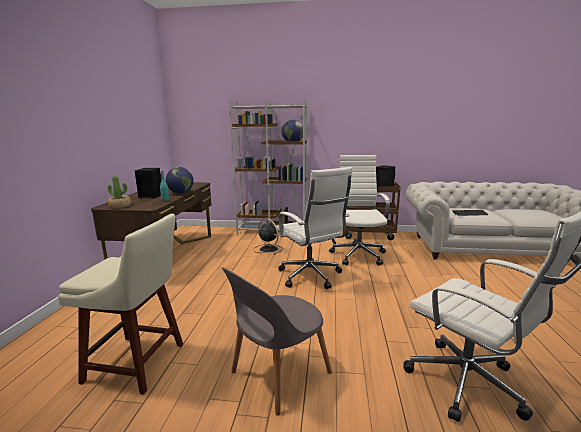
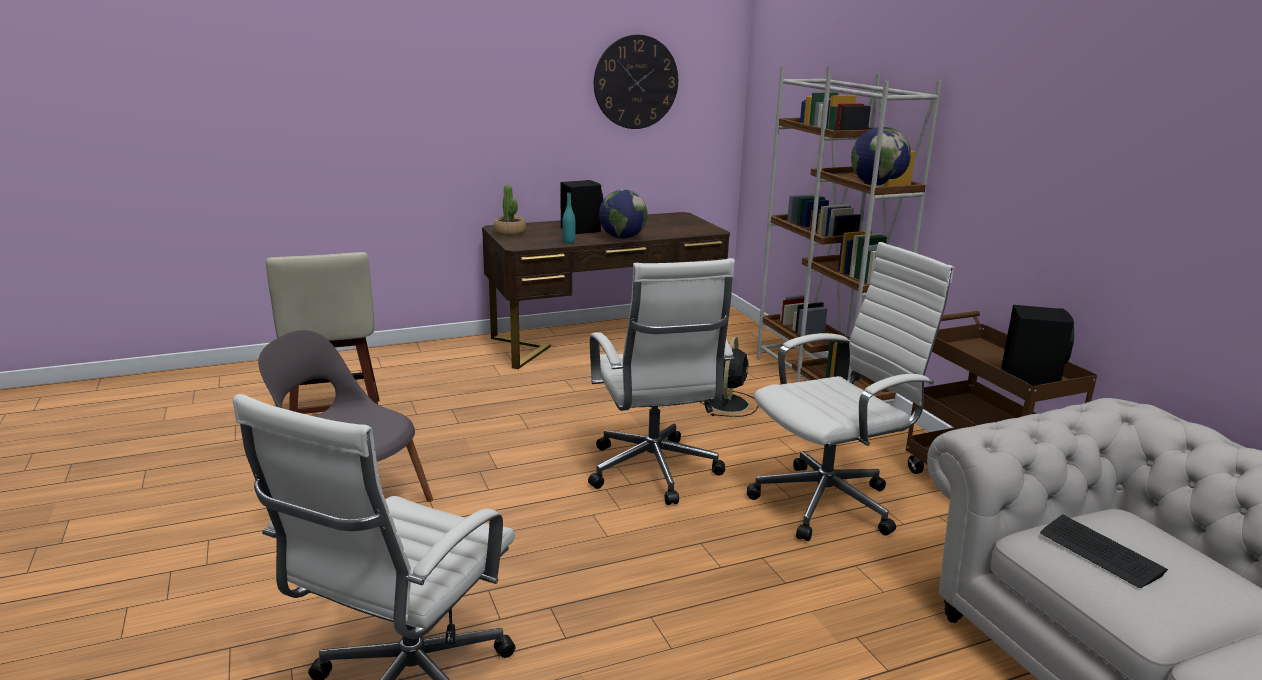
camera: 60 degrees right, 5 degrees up
(135, 114) = (636, 82): none -> wall clock
(311, 277) = (654, 473): white office chair -> white office chair turned 45 degrees counterclockwise

